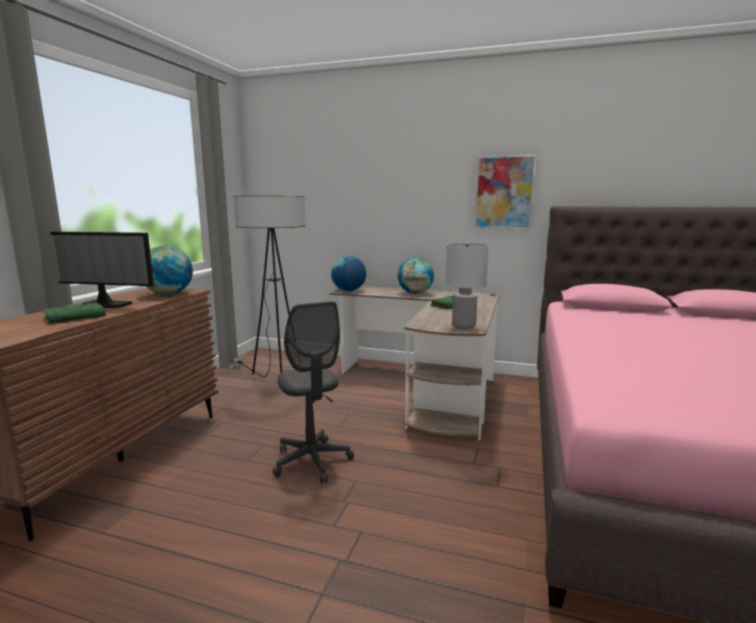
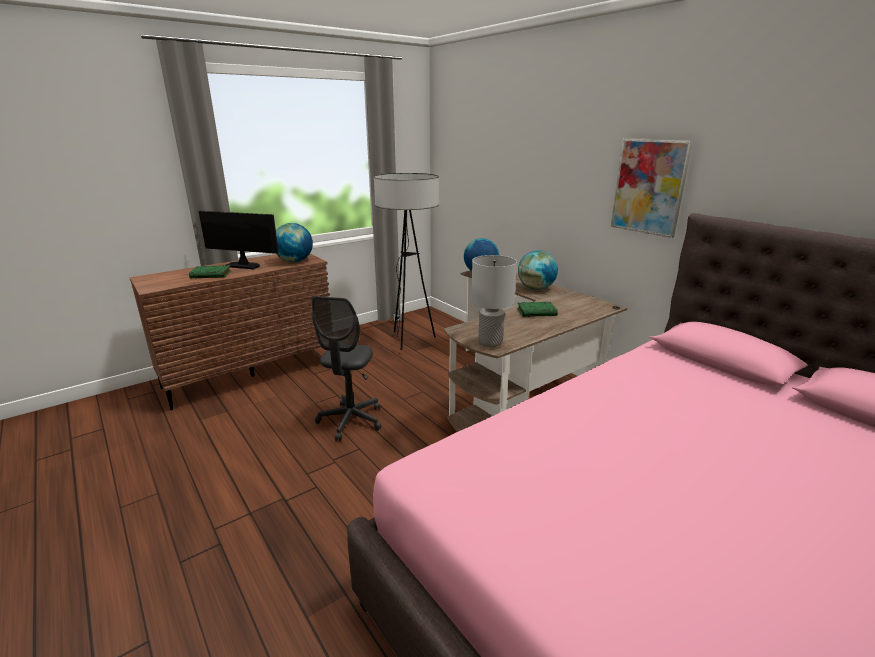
camera: 35 degrees right, 10 degrees up
(105, 305) = (243, 266): monitor -> monitor turned 150 degrees clockwise

